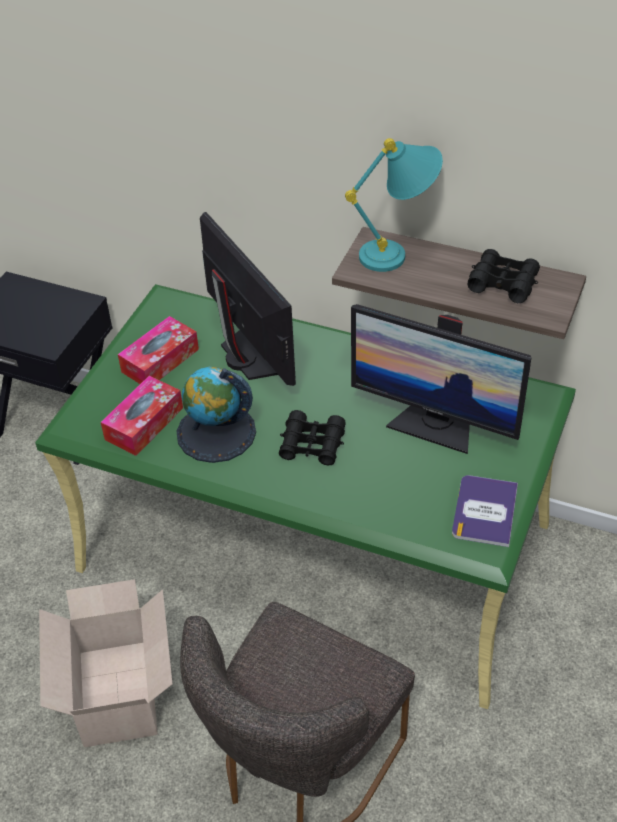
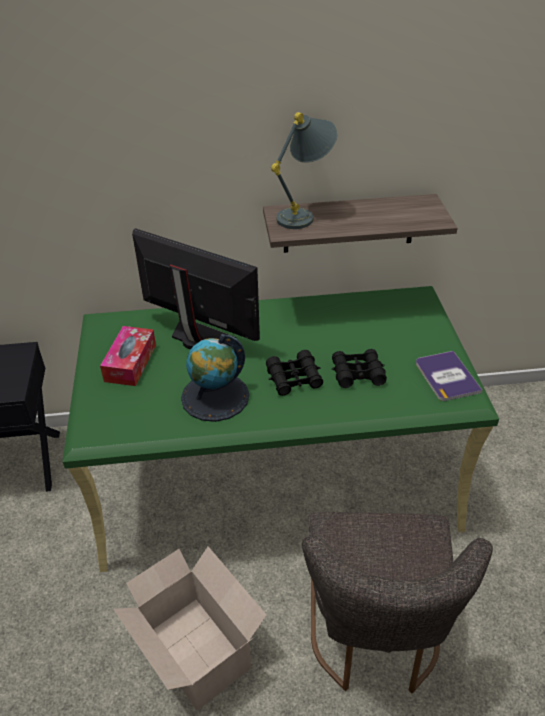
camera: 30 degrees left, 5 degrees down
(144, 424) = (151, 411): tissue box -> none
(399, 254) = (305, 215): turquoise table lamp -> grey table lamp
(434, 425) = (367, 336): monitor -> none
(503, 283) = (390, 212): black binoculars -> black binoculars (357, 373)

